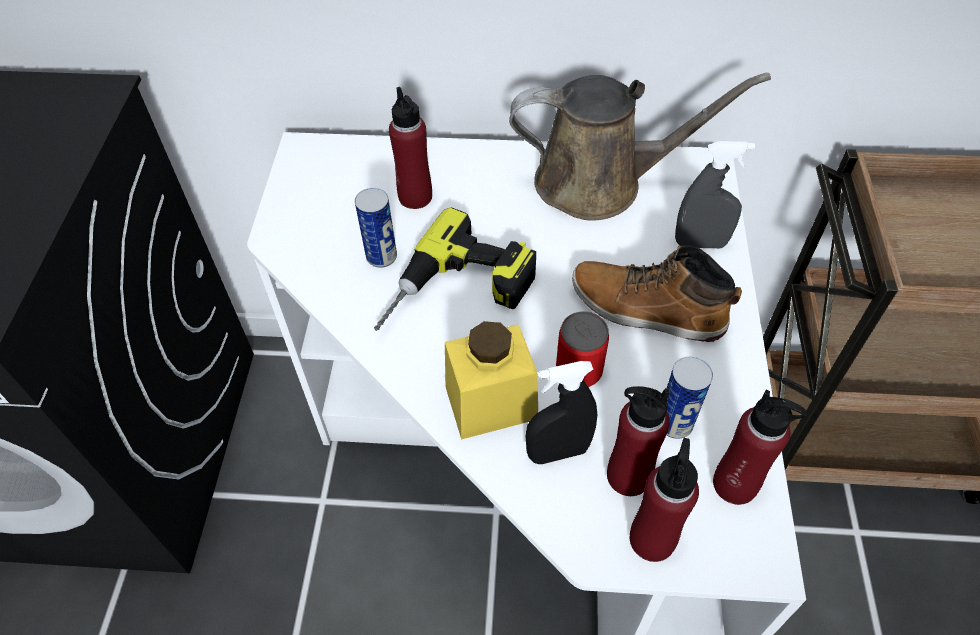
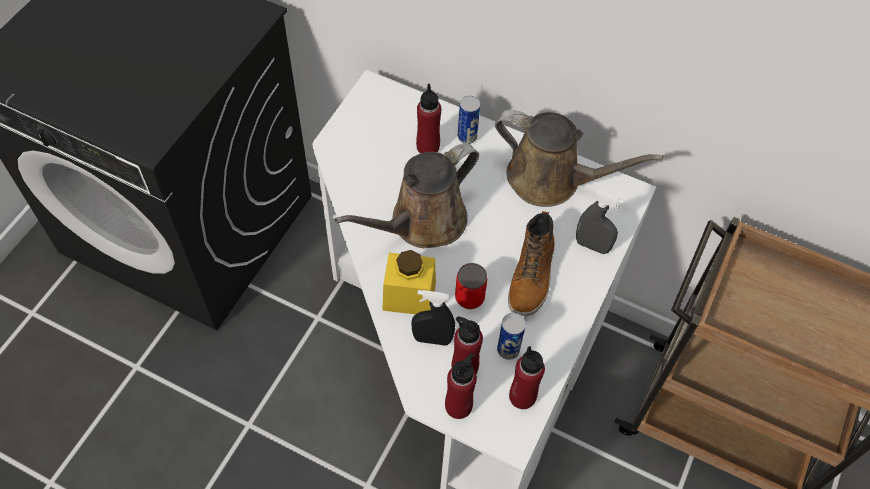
camera: 20 degrees right, 5 degrees up
(381, 257) = (388, 181): can -> can (467, 137)
(457, 294) = (422, 222): power drill -> brown watering can
(646, 309) = (532, 276): boot -> boot turned 120 degrees counterclockwise

